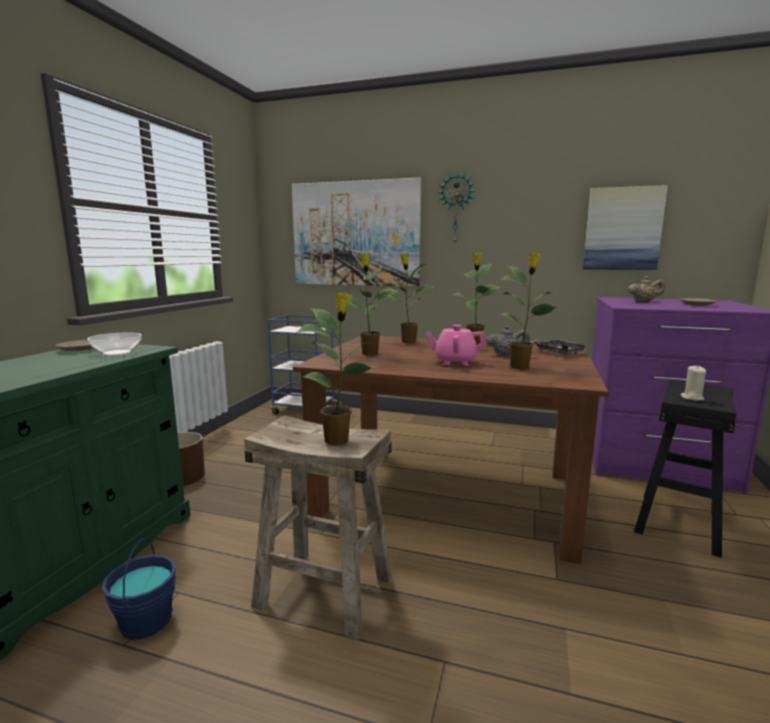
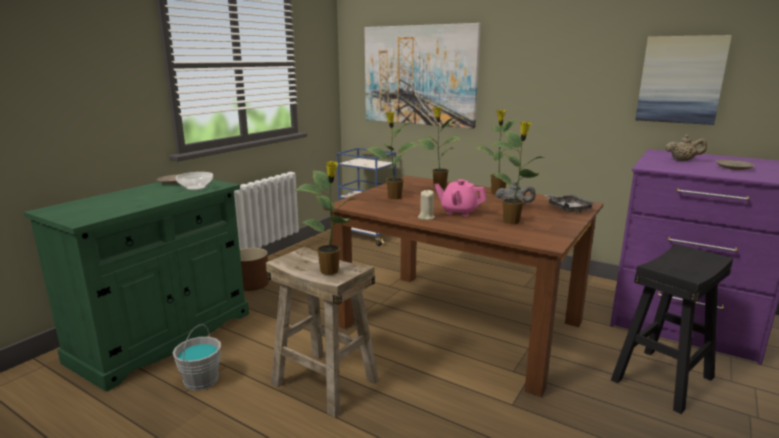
camera: 15 degrees right, 5 degrees up
(145, 621) = (201, 380): blue bucket -> grey bucket
(456, 208) = (512, 53): wall clock -> none
(692, 398) = (676, 264): beige candle -> beige candle (426, 217)

